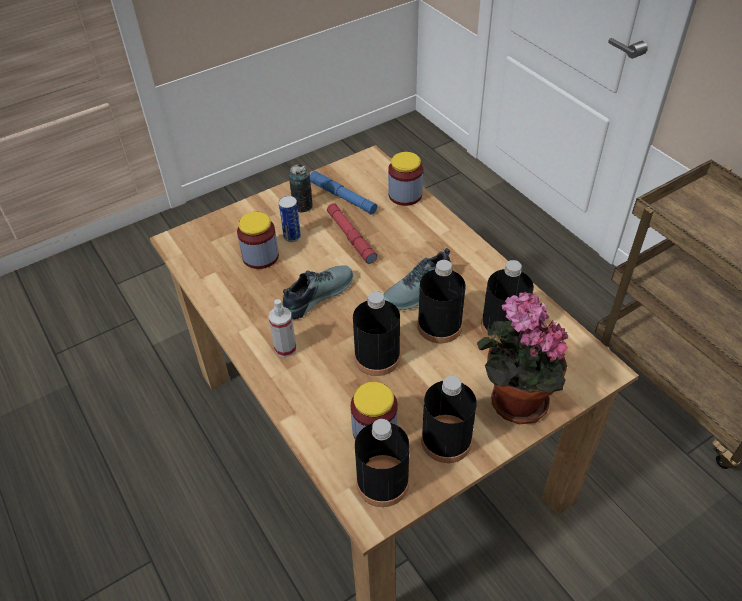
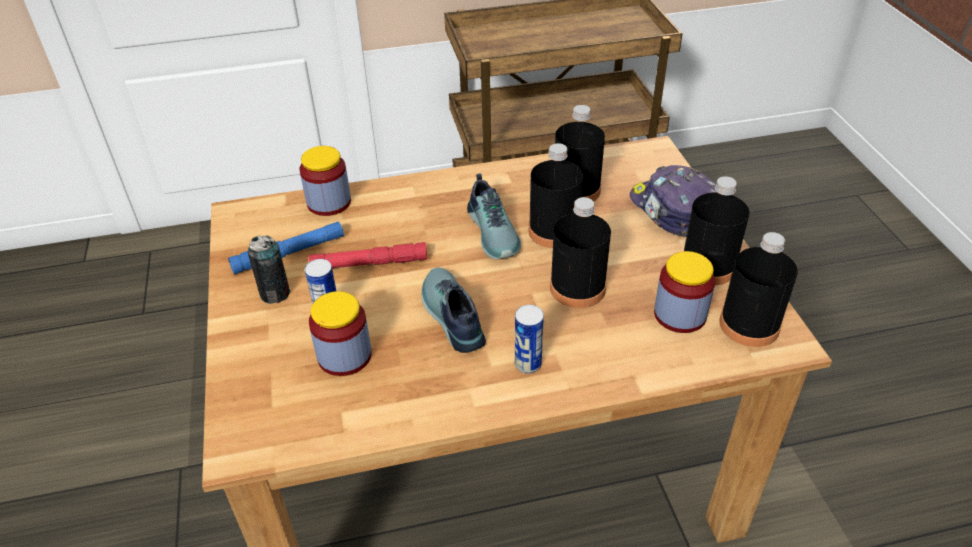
camera: 70 degrees left, 5 degrees down
(285, 348) = (528, 364): spray bottle -> can
(513, 401) = (673, 211): potted plant -> cap

